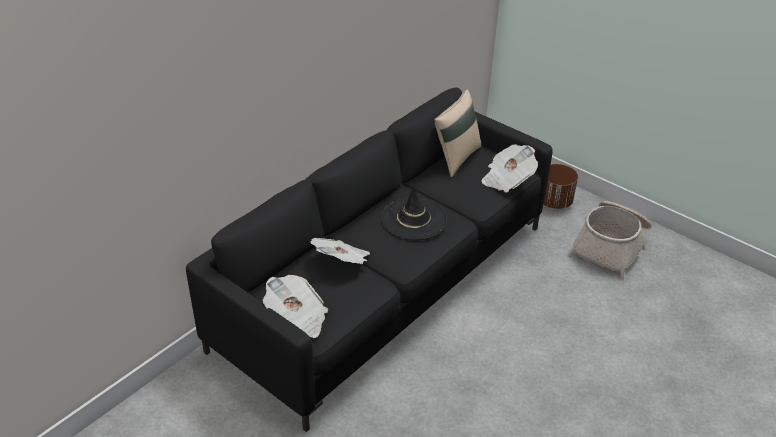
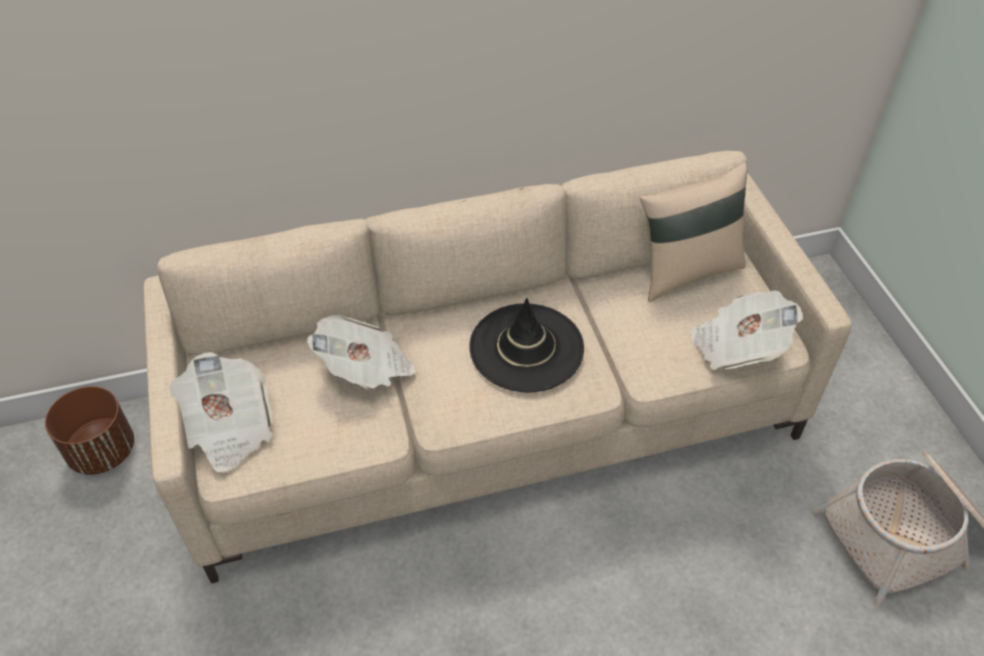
camera: 35 degrees right, 10 degrees up
(386, 285) = (492, 419): black sofa -> beige sofa
(554, 202) = (868, 405): brown planter -> brown planter (103, 451)

